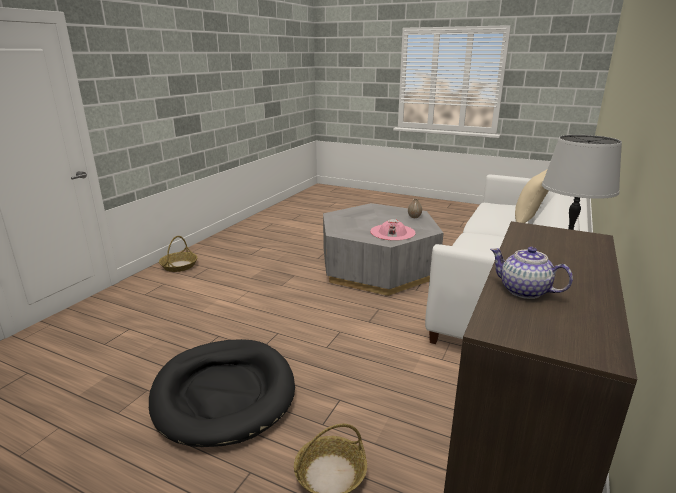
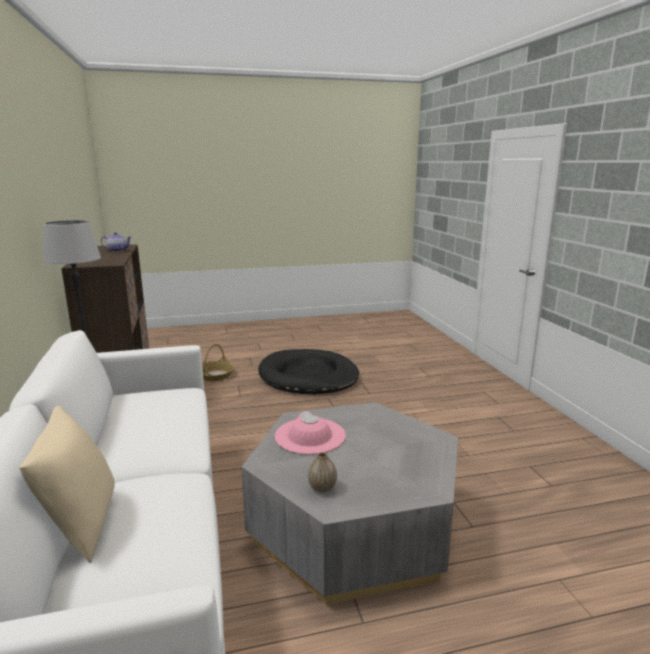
camera: 140 degrees right, 5 degrees down
(179, 266) = (539, 420): basket -> none

